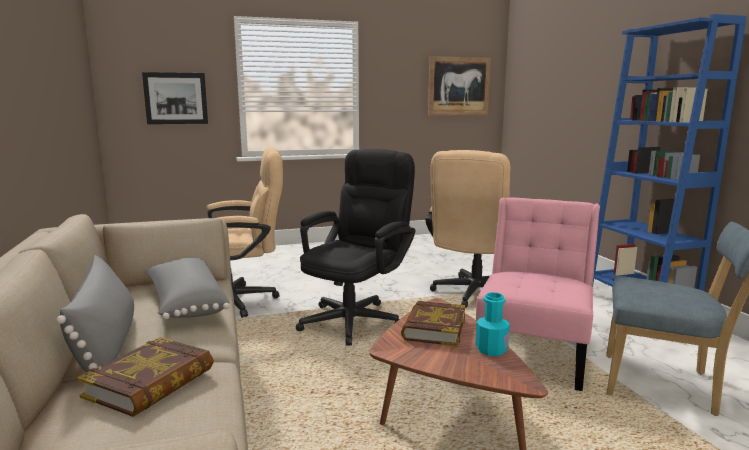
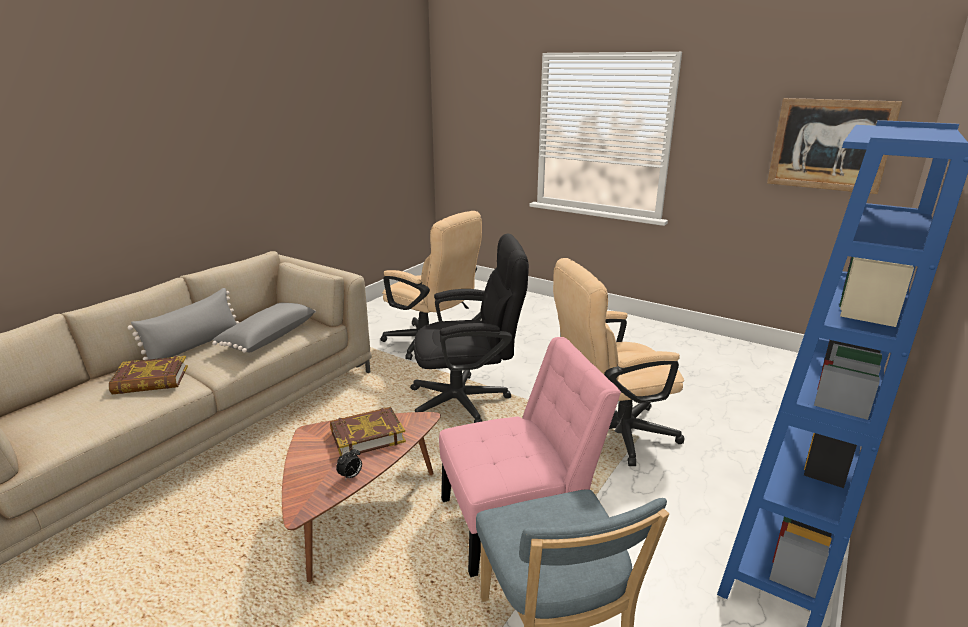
camera: 50 degrees right, 10 degrees up
(176, 98) = (488, 137): picture -> none
(491, 349) = (351, 476): turquoise bottle -> alarm clock

